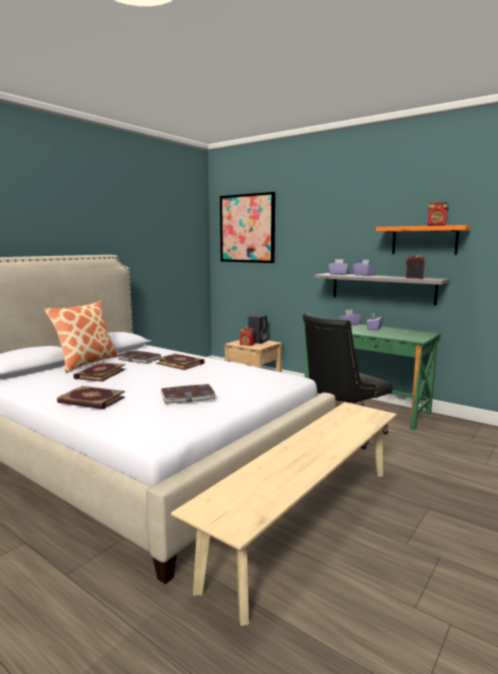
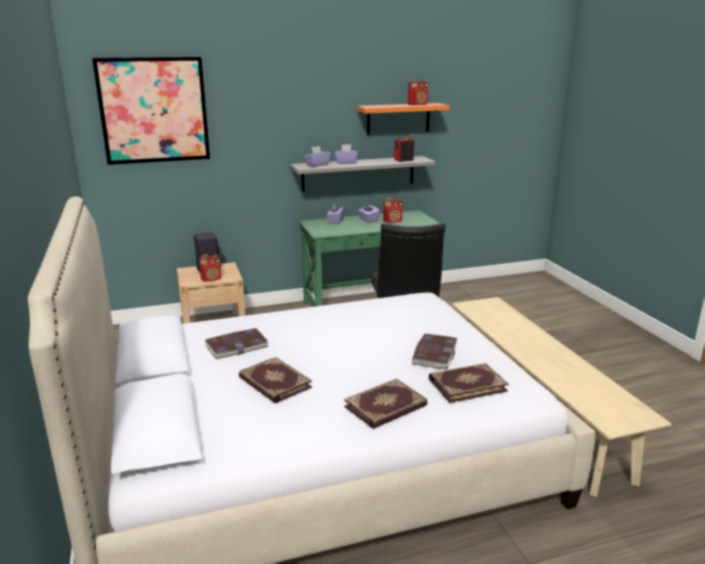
camera: 55 degrees left, 10 degrees up
(86, 363) = (197, 382): pillow -> none
(180, 363) = (296, 329): book -> book (467, 384)
(390, 332) = (393, 221): none -> radio

